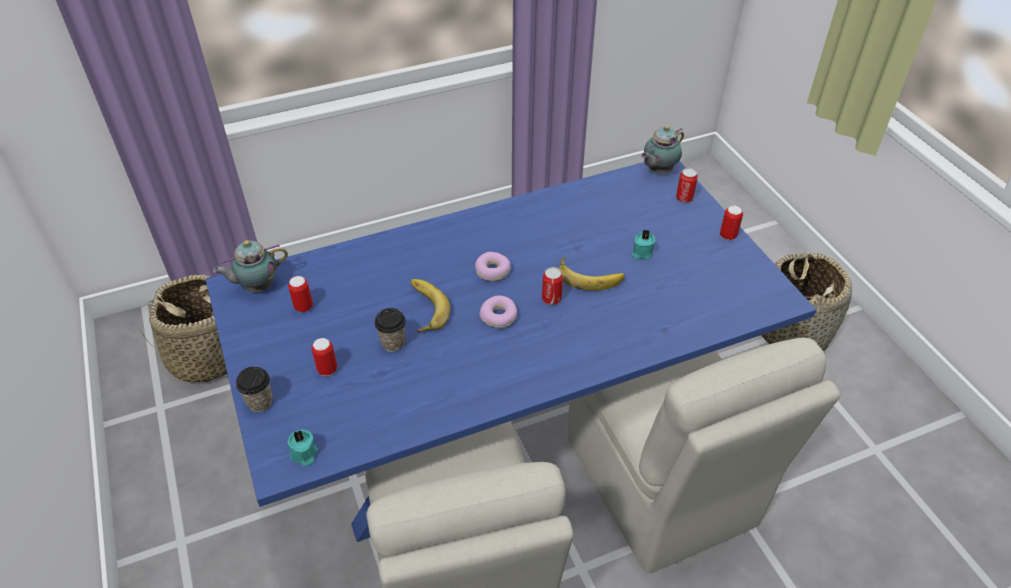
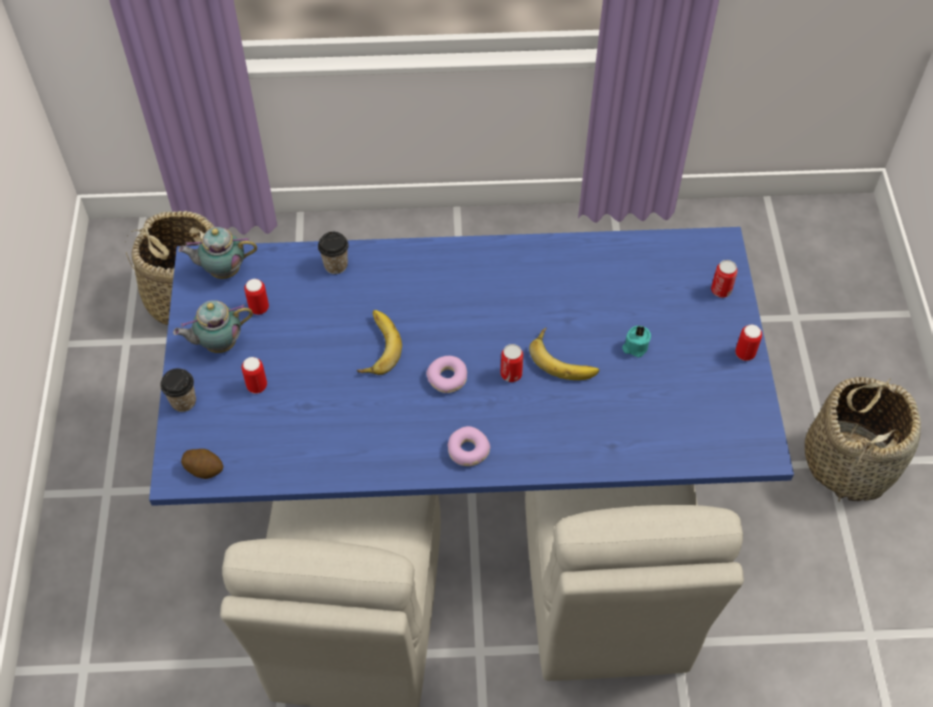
camera: 20 degrees right, 10 degrees up
(304, 455) = (204, 469): turquoise candle -> potato
(393, 343) = (330, 376): cup -> cup (335, 265)
(492, 271) = (464, 322): donut -> donut (467, 450)
(658, 170) = (709, 245): teapot -> teapot (218, 344)

